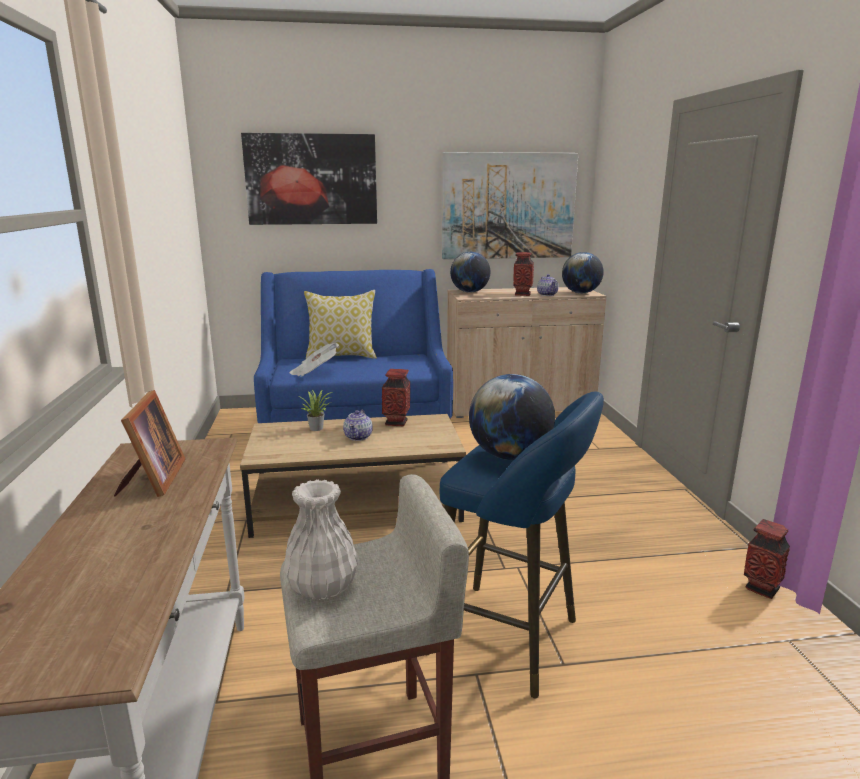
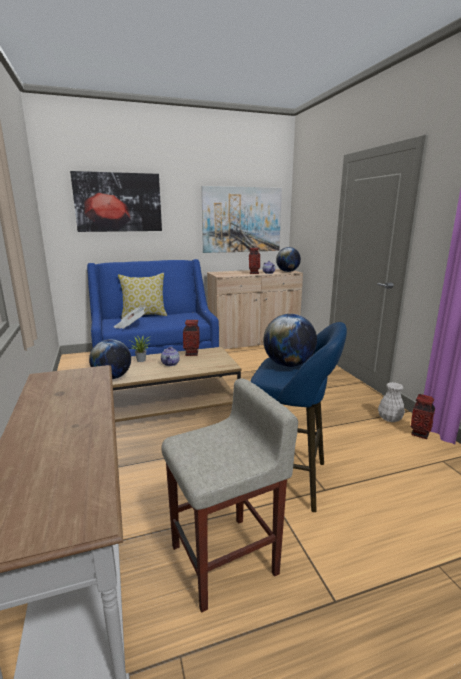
camera: 10 degrees left, 0 degrees up
(153, 480) = (65, 395): picture frame -> none
(323, 588) = (198, 455): white vase -> white vase (390, 419)
(469, 292) = (221, 273): globe -> globe (112, 377)

